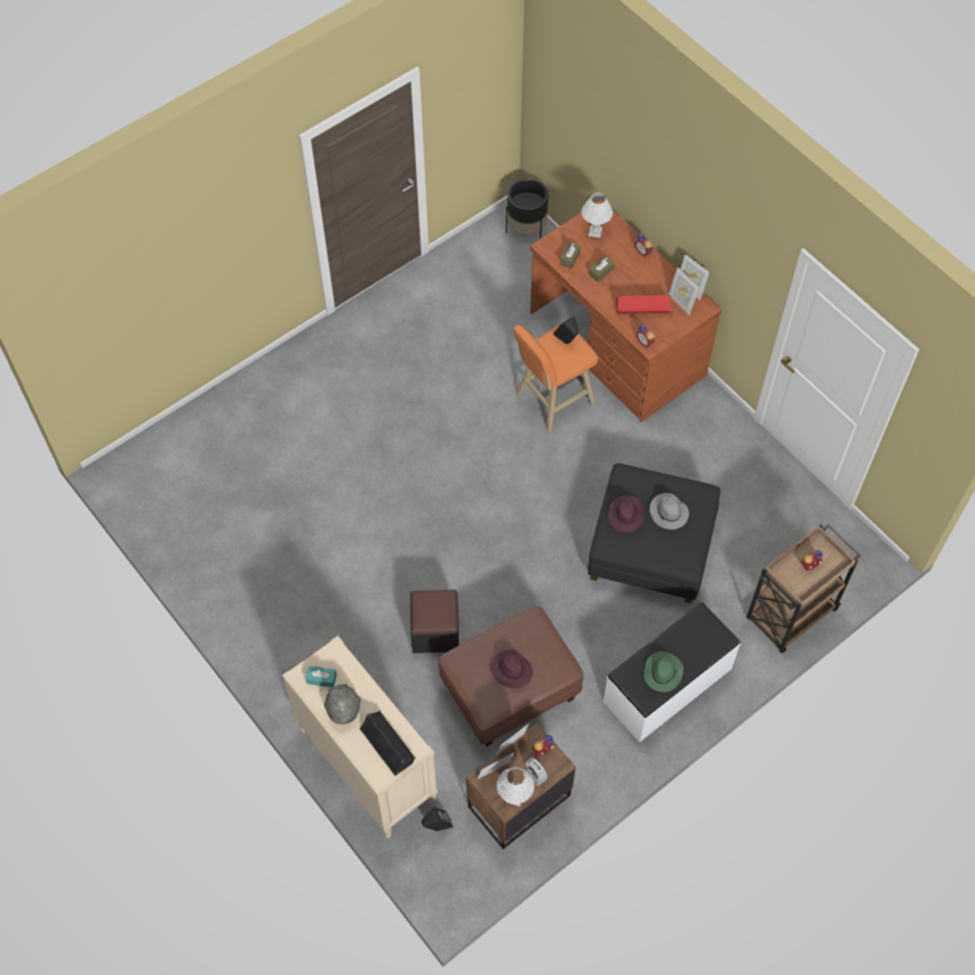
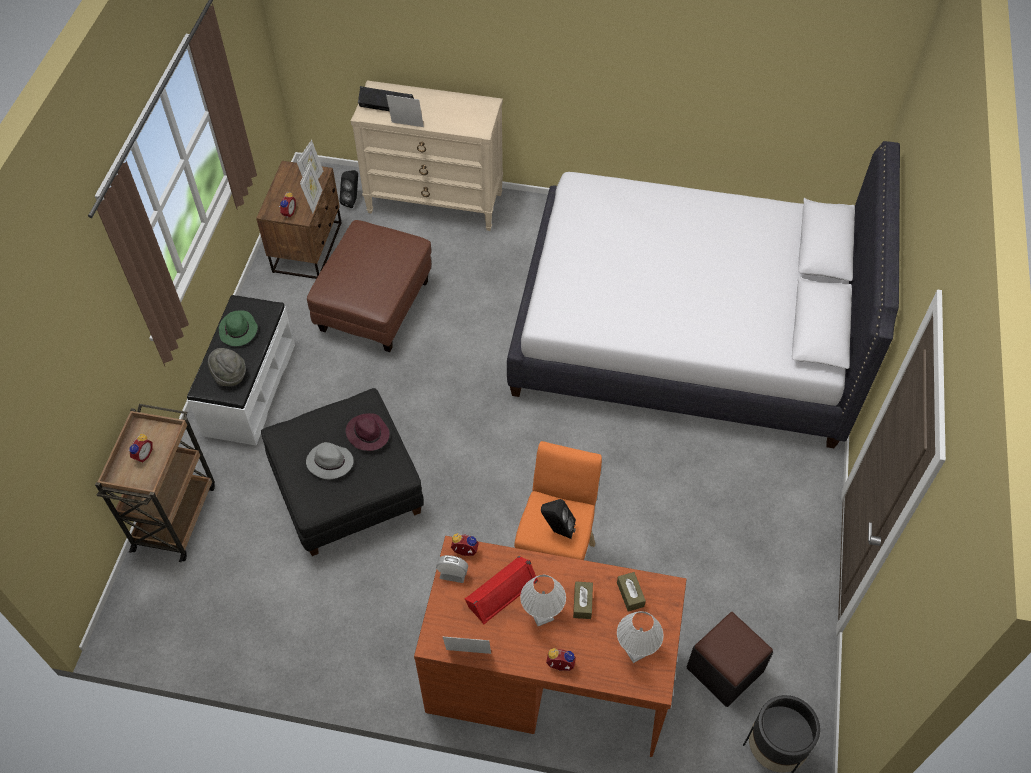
camera: 140 degrees right, 5 degrees down
(298, 488) = (685, 331): none -> white bed
(321, 679) = (472, 111): turquoise tissue box -> none
(344, 711) = (437, 105): grey hat -> grey hat (229, 375)
(435, 631) = (469, 307): black ottoman -> black ottoman (724, 669)
(511, 670) = (364, 260): purple hat -> none
(515, 797) = (286, 177): white table lamp -> white table lamp (541, 616)
(536, 775) = (282, 197): alarm clock -> alarm clock (453, 574)
(681, 303) = (464, 629): picture frame -> picture frame (406, 127)

